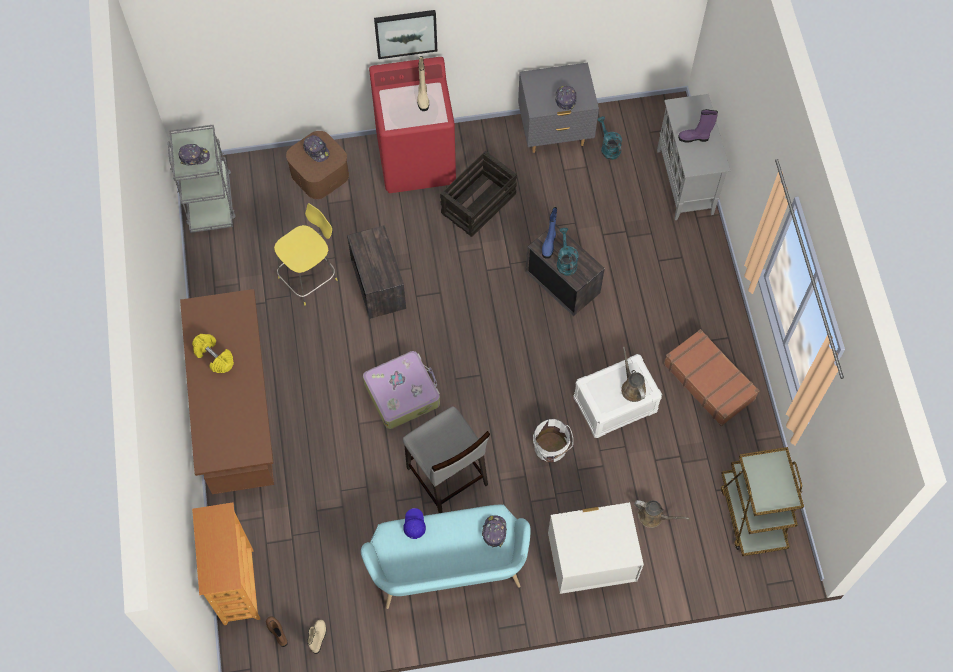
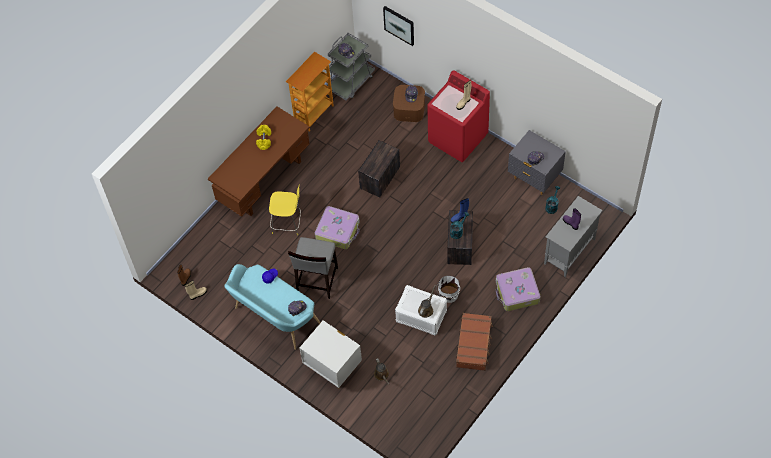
camera: 50 degrees right, 5 degrees down
(237, 587) = (190, 247): bookcase -> bookcase (313, 113)
(309, 277) = (355, 149): yellow chair -> yellow chair (287, 223)
(406, 33) = (474, 65): picture -> picture (399, 25)
(478, 204) = (462, 180): crate -> none
(551, 448) = (372, 308): white bucket -> white bucket (448, 295)
(685, 279) = (517, 293): none -> suitcase
(752, 514) = (425, 414): brown cart -> none

